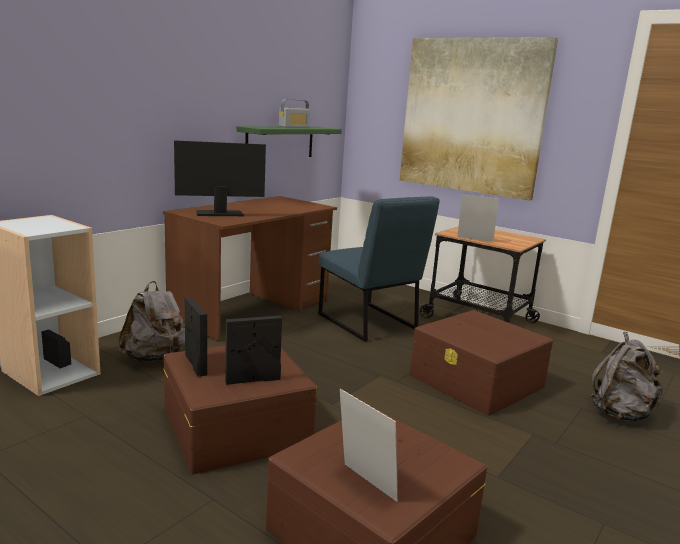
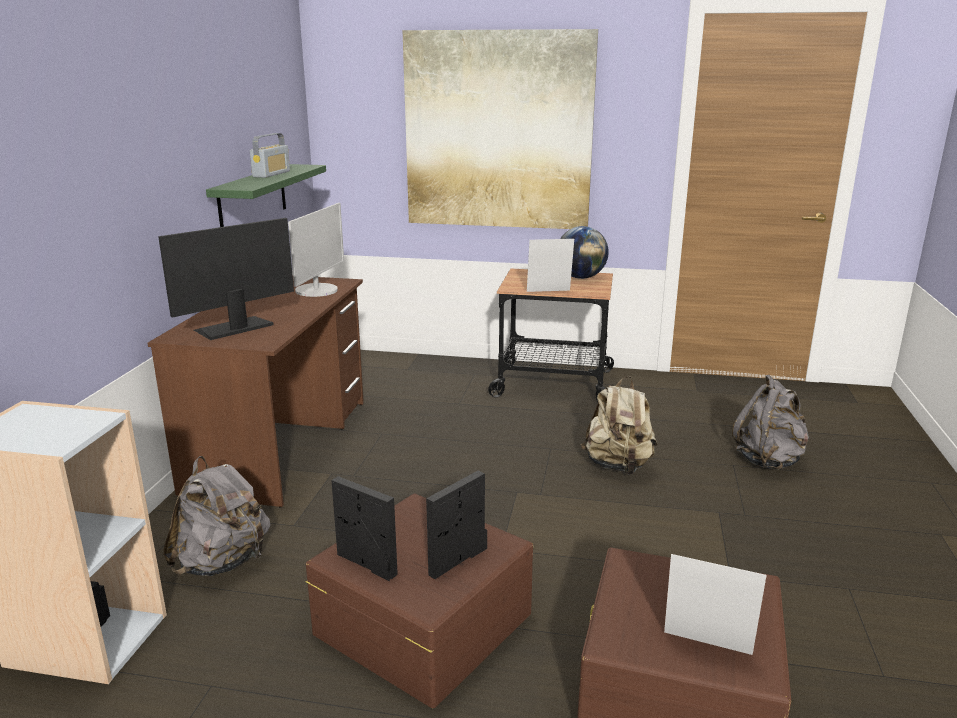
camera: 25 degrees left, 5 degrees up
(298, 207) = (317, 290): none -> monitor
(368, 323) = (440, 422): blue chair -> none
(477, 381) = (618, 466): brown storage box -> beige backpack
(514, 237) = (580, 277): none -> globe

